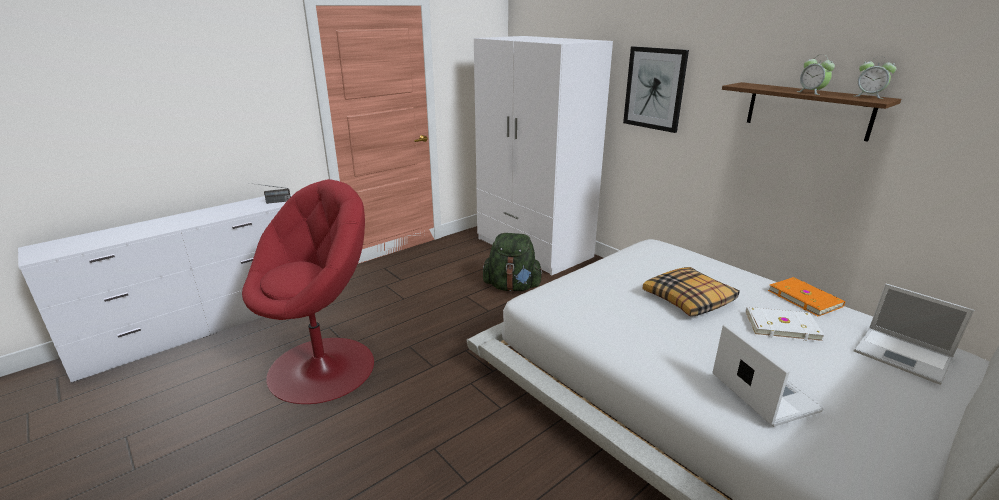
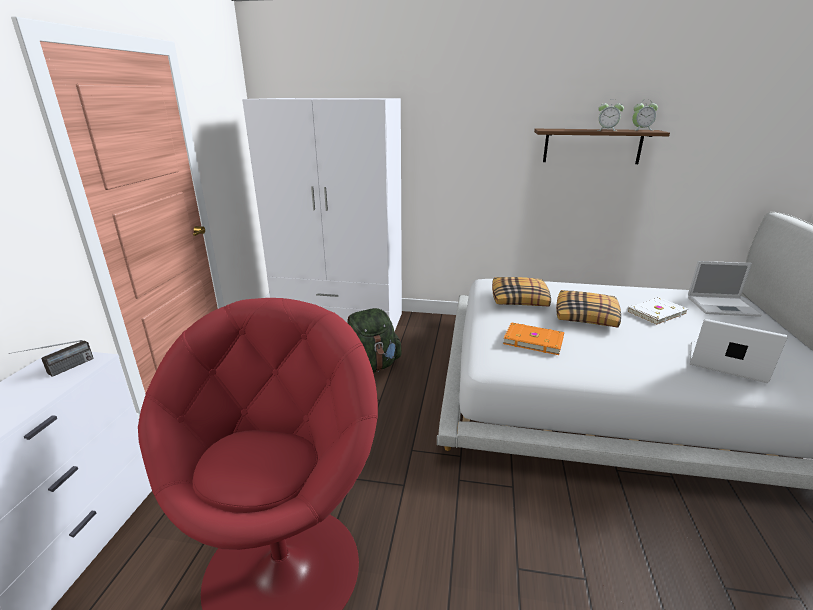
camera: 40 degrees left, 0 degrees up
(649, 265) = (520, 299): none -> pillow
(654, 88) = (449, 142): picture -> none
(805, 298) = (632, 289): orange book -> orange book (533, 340)

